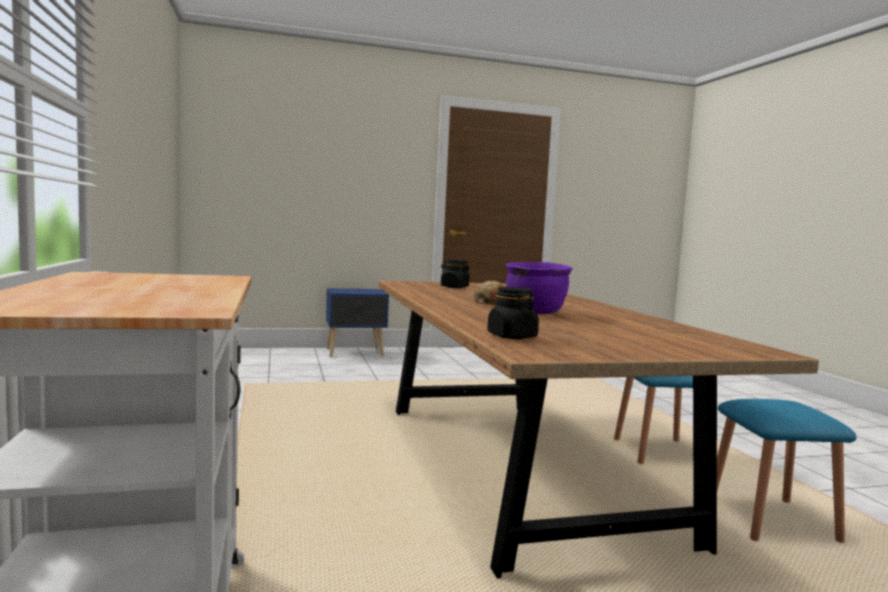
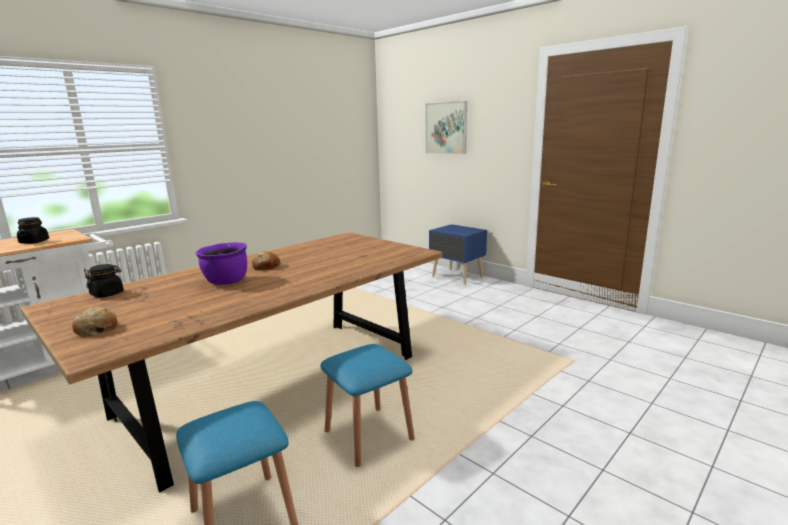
camera: 60 degrees right, 10 degrees up
(318, 165) = (446, 128): none -> picture
(454, 287) = (347, 246): black jar -> black jar (34, 242)
(675, 346) = (96, 329): none -> bread

